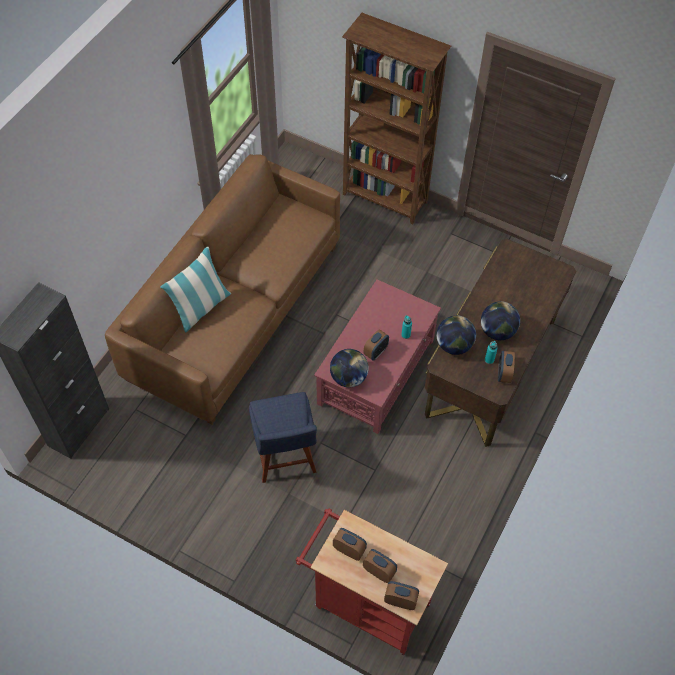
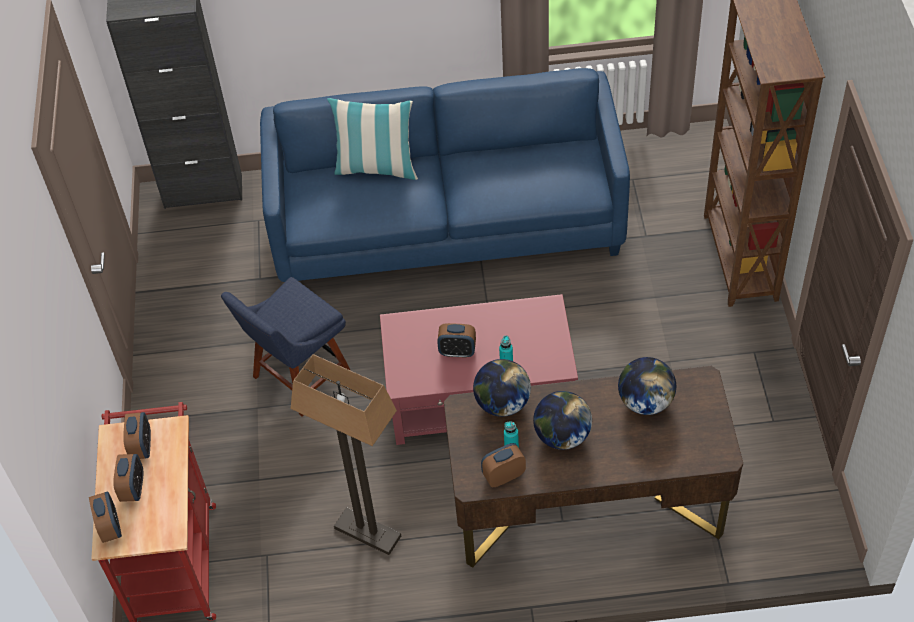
camera: 60 degrees right, 5 degrees down
(235, 311) = (448, 222): brown sofa -> blue sofa
(348, 377) = (401, 347): globe -> globe (645, 402)
(428, 485) = (367, 532): none -> floor lamp

